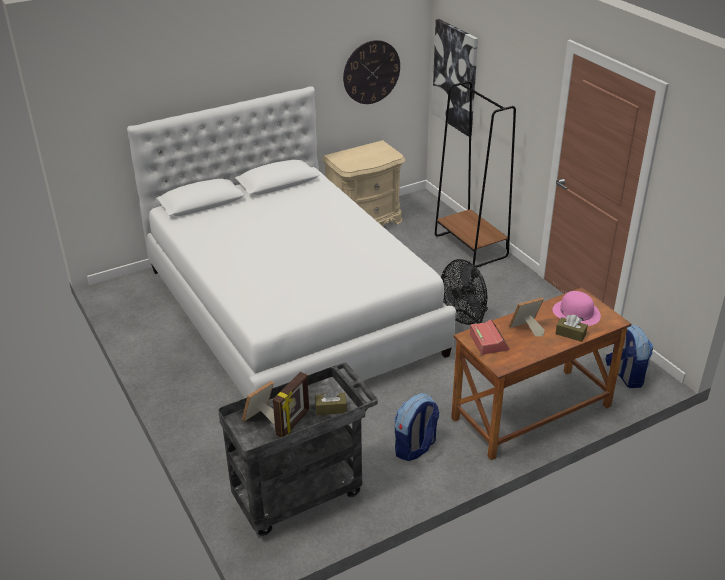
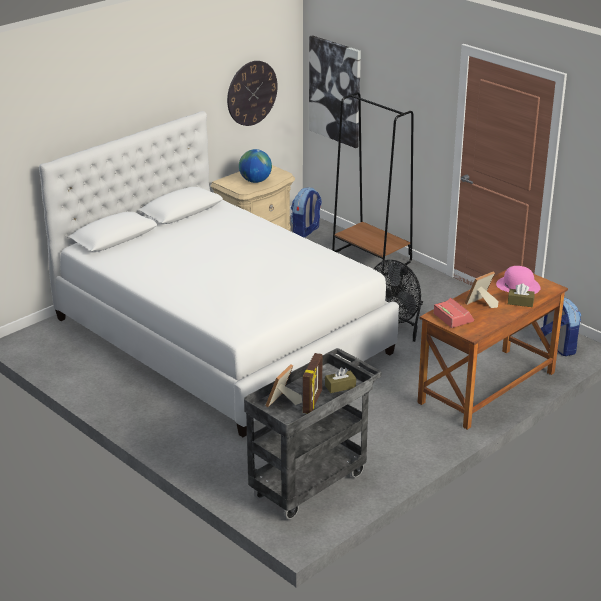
camera: 15 degrees left, 5 degrees down
(364, 159) = (255, 181): none -> globe
(415, 448) = (395, 430): backpack -> backpack (306, 231)

